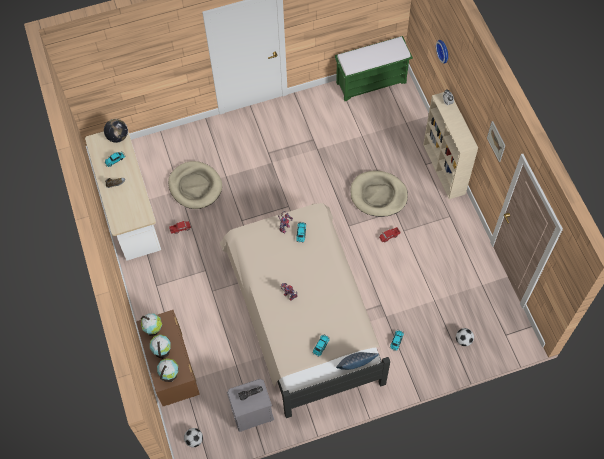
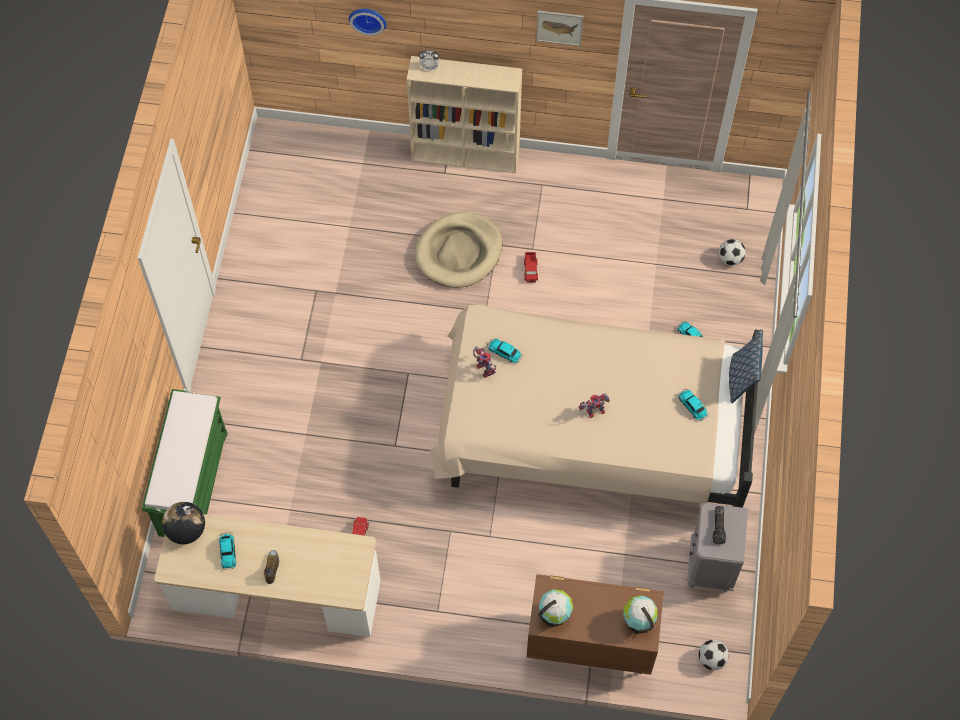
camera: 65 degrees left, 0 degrees up
(162, 350) = (595, 616): globe -> none
(195, 186) = (297, 484): beige dog bed -> none
(371, 82) = (267, 172): green bench -> green bench (193, 482)

